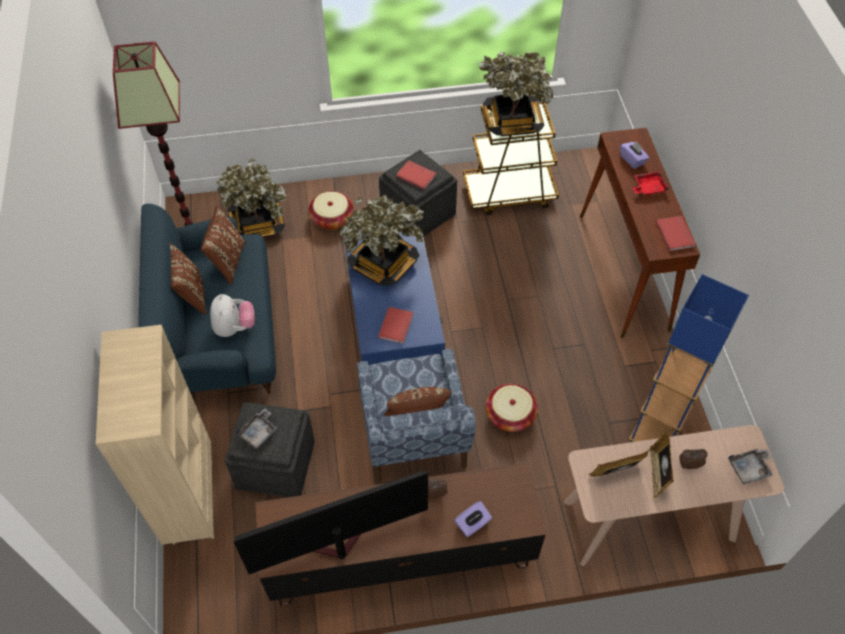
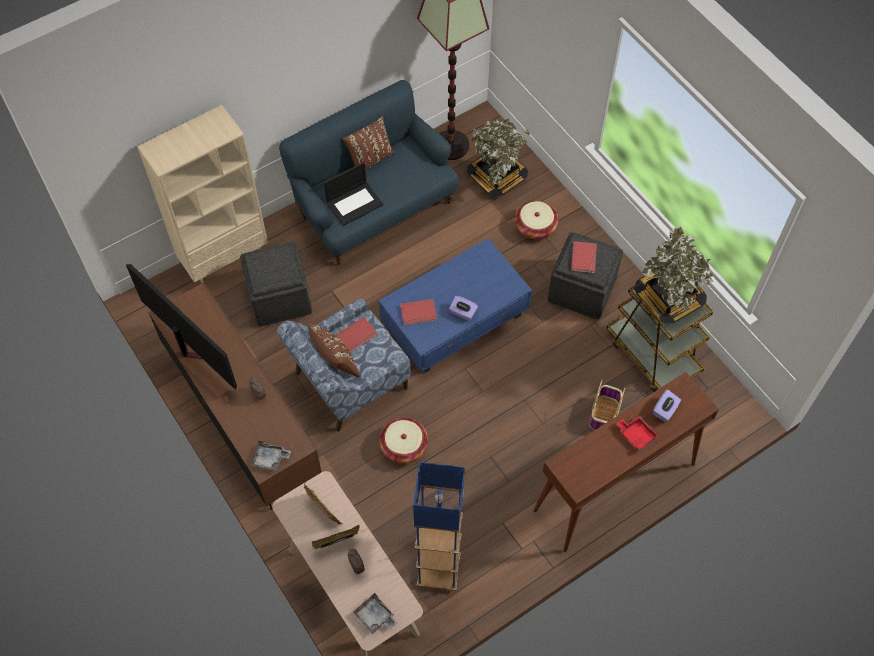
camera: 65 degrees right, 5 degrees up
(228, 262) = (414, 168): brown pillow -> none
(234, 327) = (354, 203): plush toy -> laptop
(259, 432) = (270, 262): grey tray -> grey tray (270, 459)
(383, 263) = (478, 276): potted plant -> none
(473, 524) = (245, 430): purple tissue box -> purple tissue box (463, 313)
(550, 249) = (604, 414): none -> basket
(676, 234) = (590, 475): red book -> red book (357, 336)

